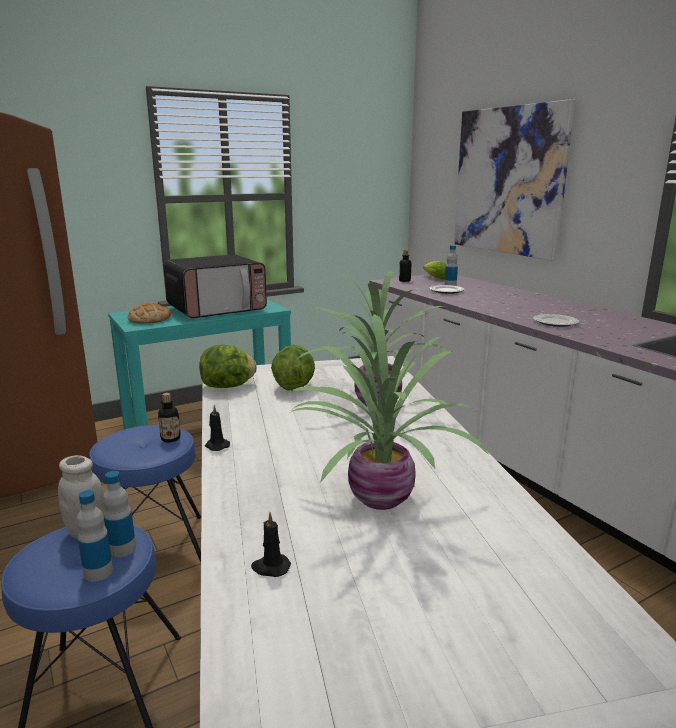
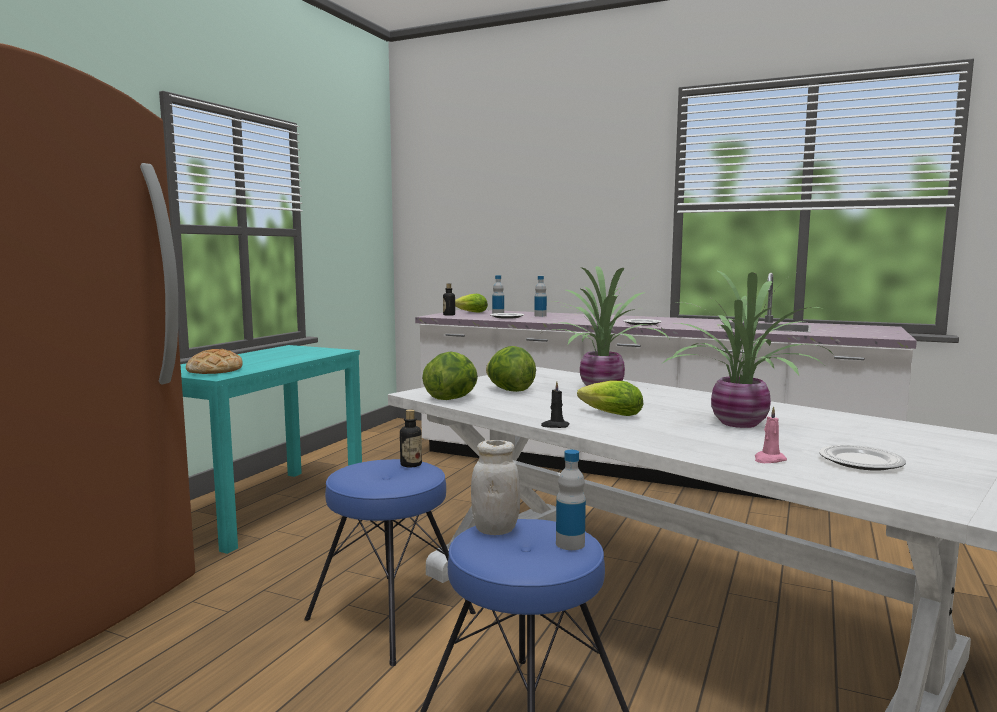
camera: 35 degrees left, 10 degrees down
(122, 549) = (553, 528): bottle -> bottle (540, 316)
(217, 309) = (274, 356): microwave -> none
(270, 567) = (769, 460): black candle -> pink candle
(295, 443) = (608, 414): none -> lettuce
(353, 615) = (860, 461): none -> plate
(508, 181) = (521, 219): picture -> none

